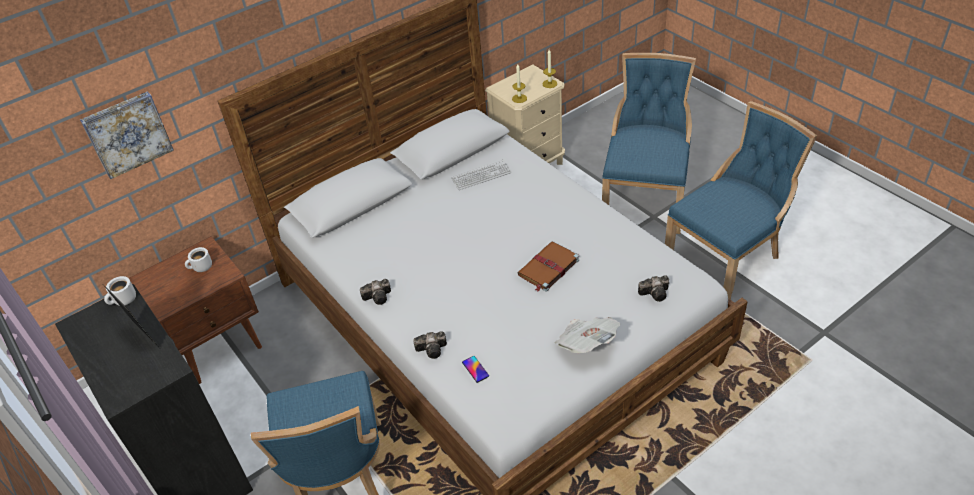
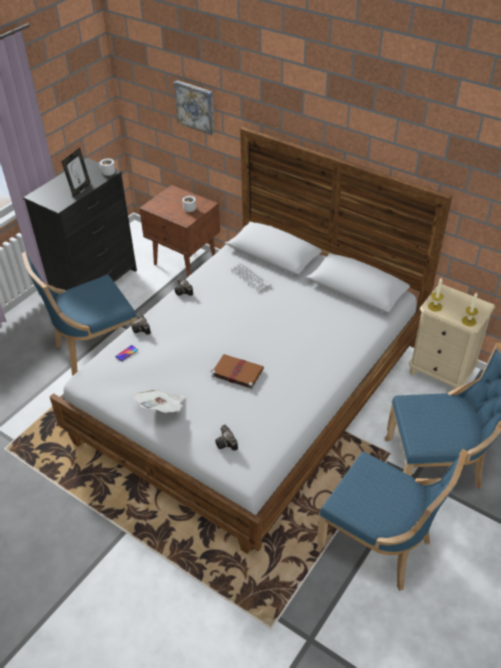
camera: 70 degrees right, 0 degrees up
(481, 175) = (331, 311): keyboard -> keyboard (250, 277)

